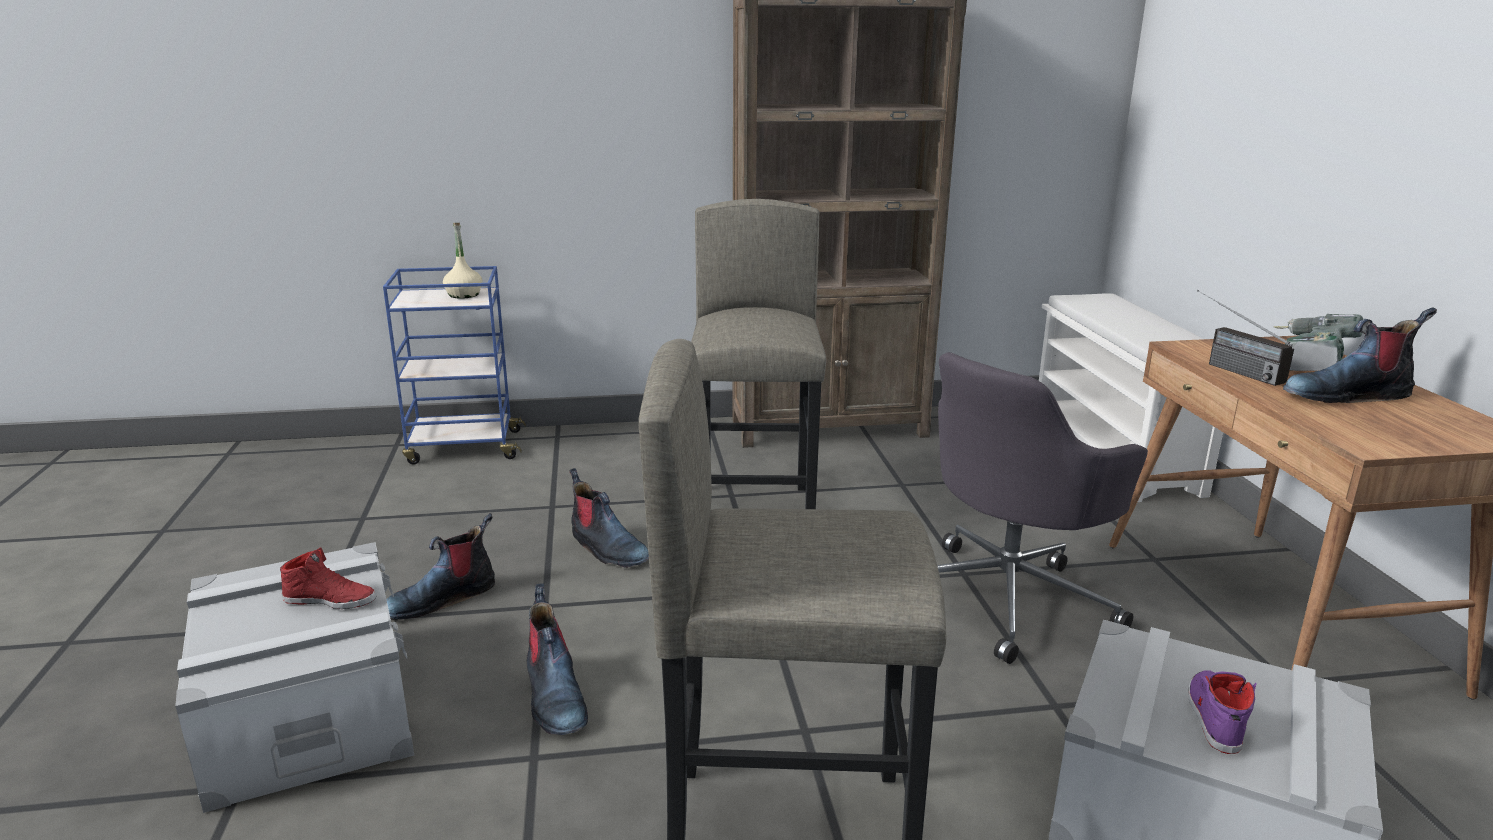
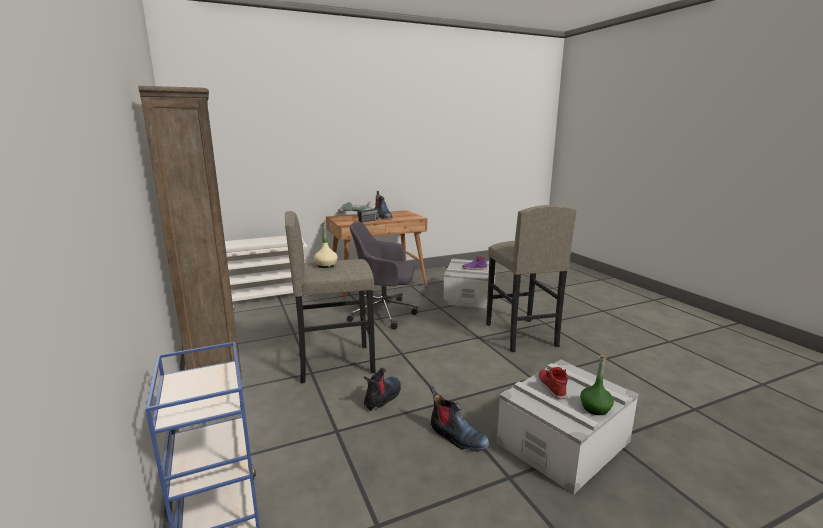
camera: 105 degrees left, 5 degrees down
(221, 624) = (595, 408): none -> green bottle
(464, 295) = (194, 382): beige bottle -> beige bottle (326, 265)
(554, 696) = (500, 382): boot -> none
(1009, 597) = (385, 313): grey office chair -> grey office chair turned 150 degrees clockwise

